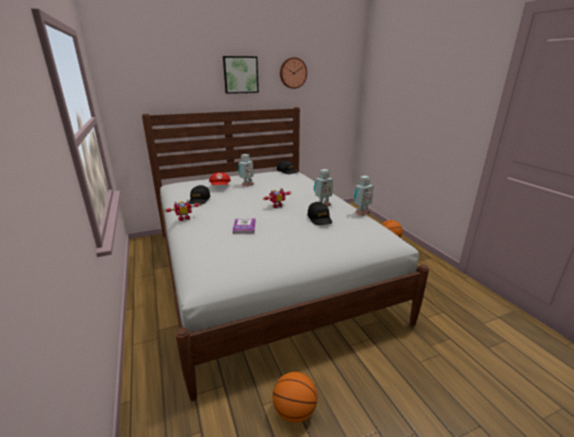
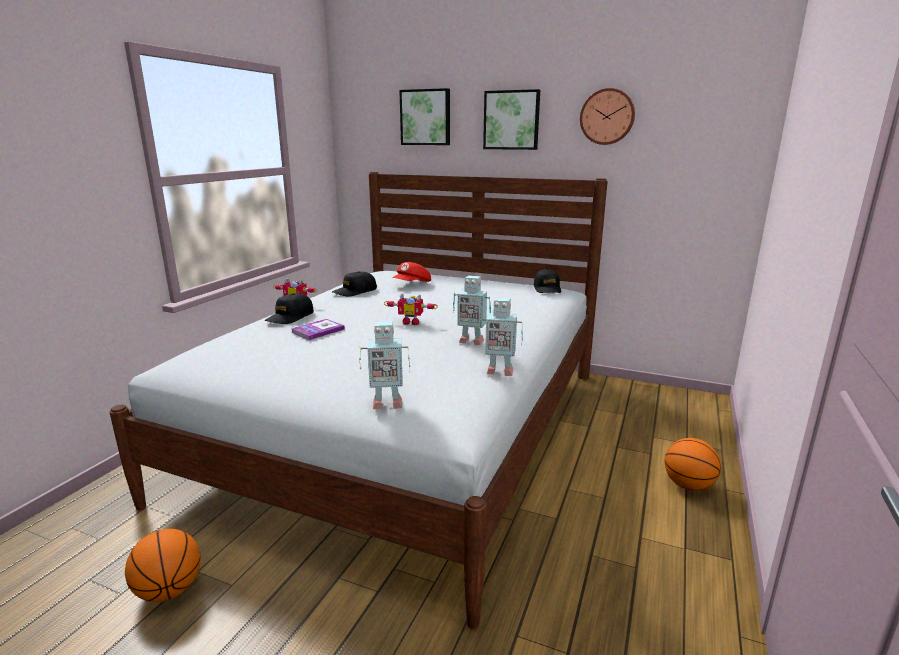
camera: 45 degrees right, 5 degrees down
(180, 72) = (426, 117): none -> picture
(246, 185) = (445, 290): toy robot -> toy robot (386, 403)
(319, 218) = (417, 354): black cap -> black cap (290, 317)

